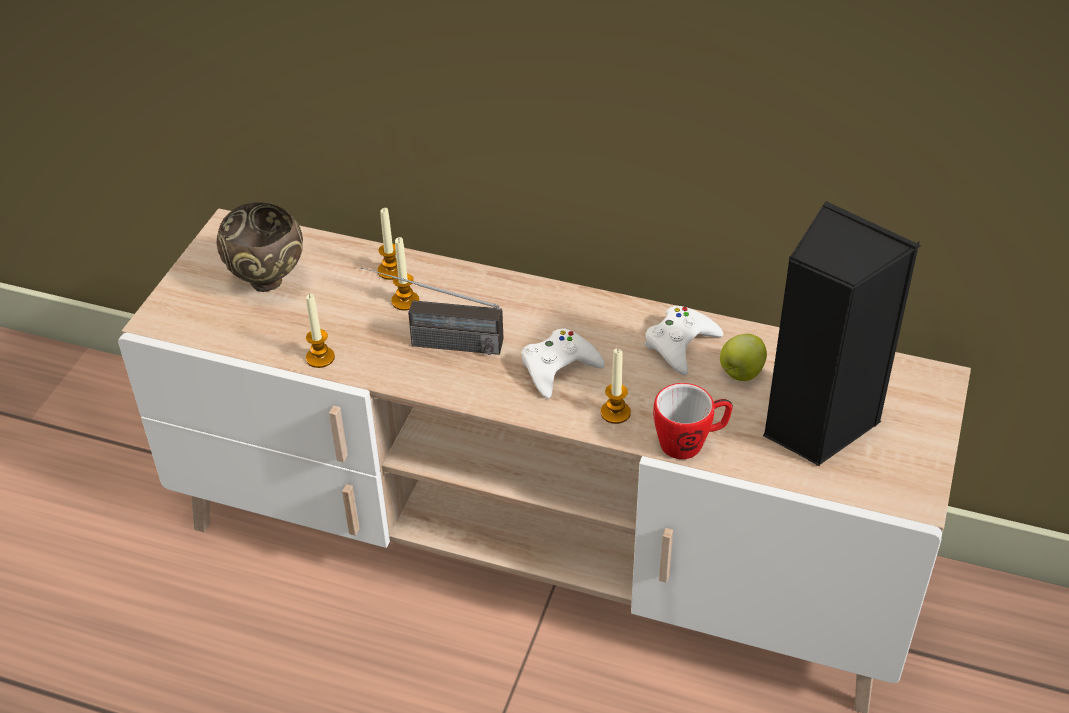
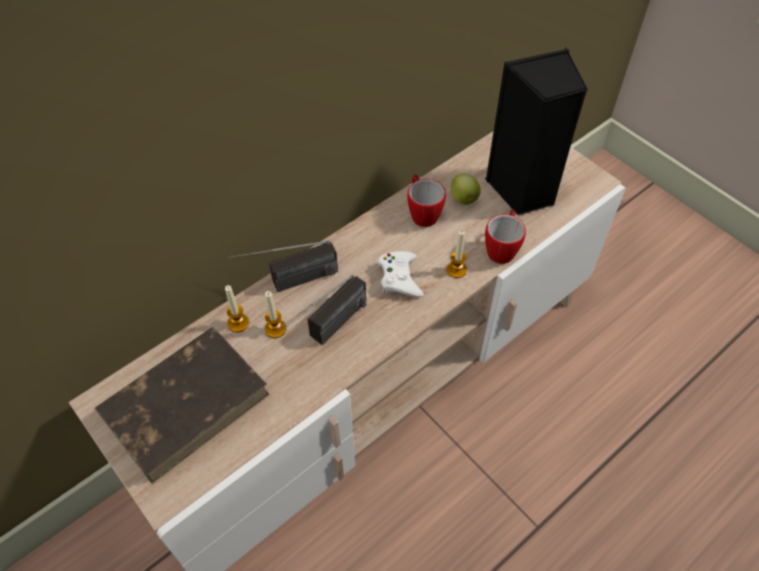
camera: 60 degrees left, 10 degrees up
(268, 282) = (186, 403): brown bowl -> brown book
(320, 358) = (292, 404): candle -> none
(474, 283) = (289, 283): none -> radio
(680, 344) = (422, 212): white game controller -> mug

